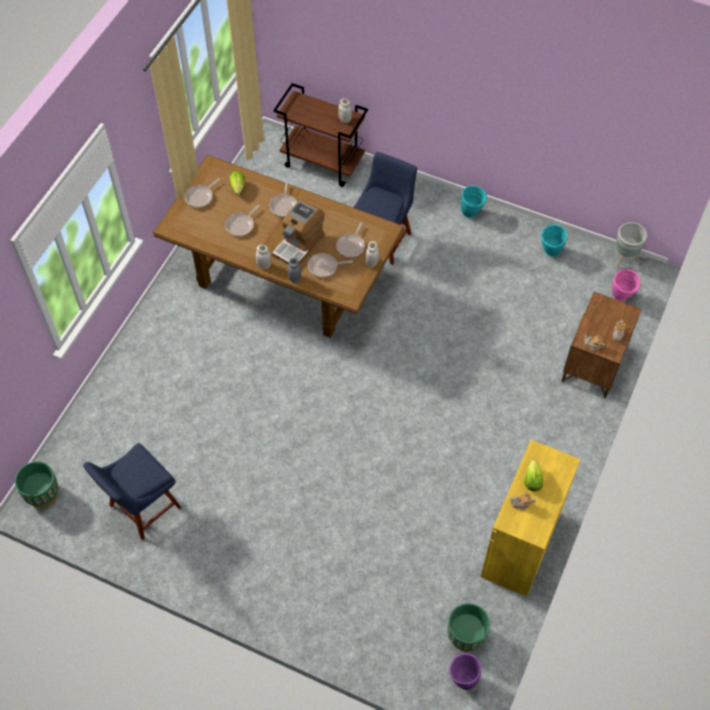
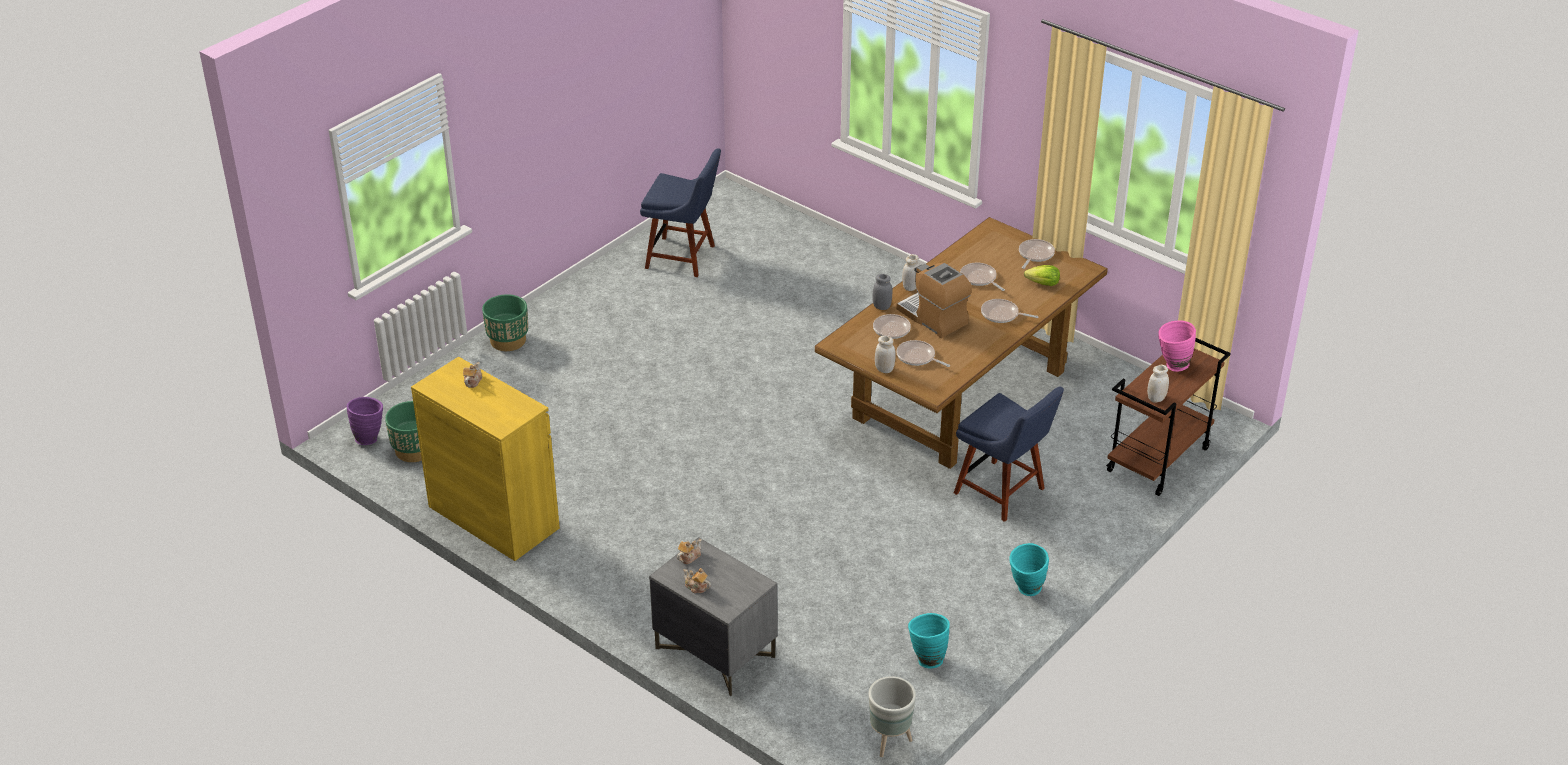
camera: 105 degrees right, 20 degrees down
(42, 494) = (731, 201): green planter -> green planter (508, 341)
(142, 509) = (684, 257): blue chair -> blue chair turned 135 degrees clockwise
(200, 197) = (1035, 255): frying pan -> frying pan turned 60 degrees clockwise
(532, 481) = (495, 396): lettuce -> none
(594, 364) = (714, 652): brown nightstand -> grey nightstand
(621, 298) = (817, 716): pink vase -> pink vase (1172, 366)

